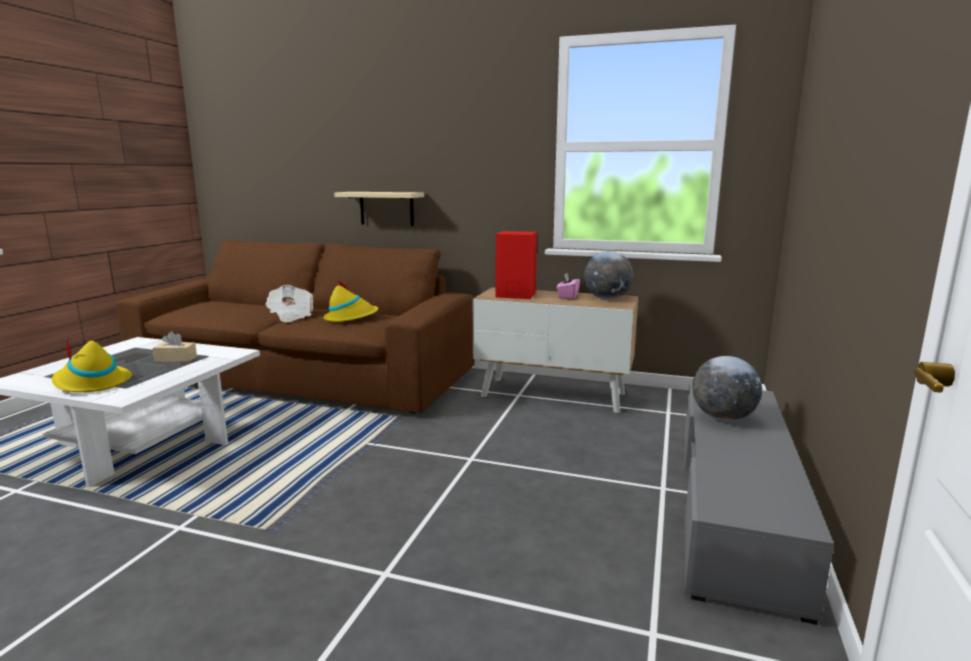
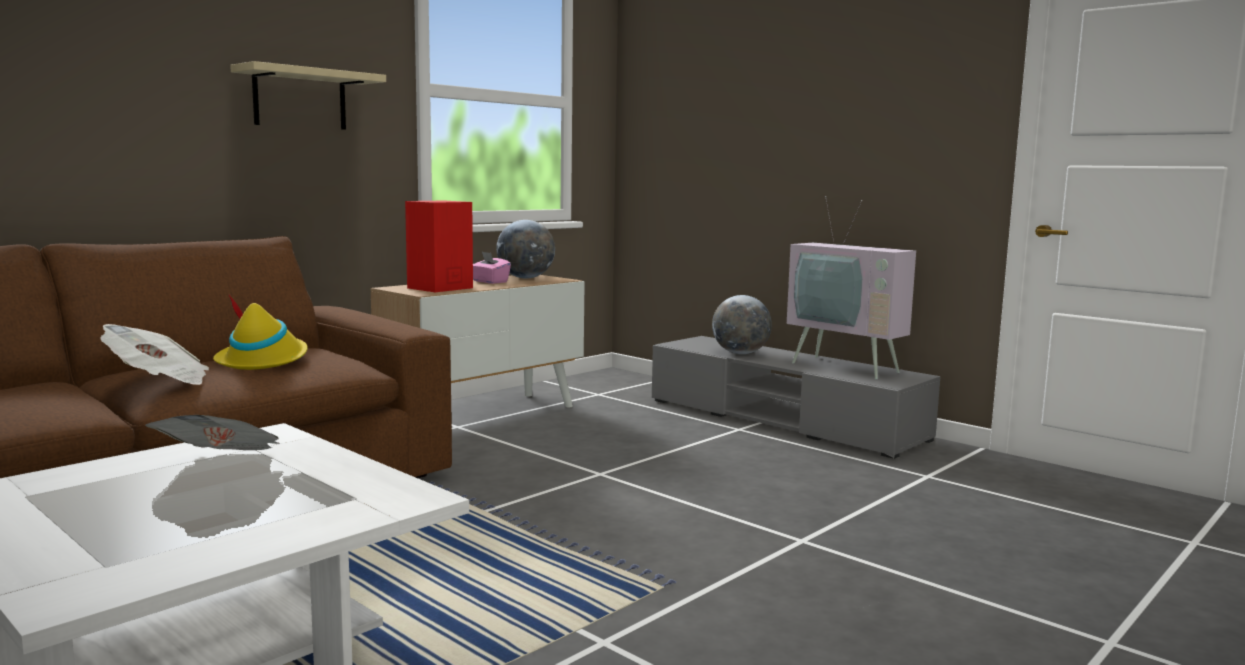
camera: 65 degrees left, 5 degrees down
(91, 383) = (268, 522): yellow hat -> none
(176, 359) = (222, 467): beige tissue box -> newspaper
(386, 208) = (152, 173): beige shelf -> beige shelf (300, 99)
(770, 477) = (850, 366): none -> television

